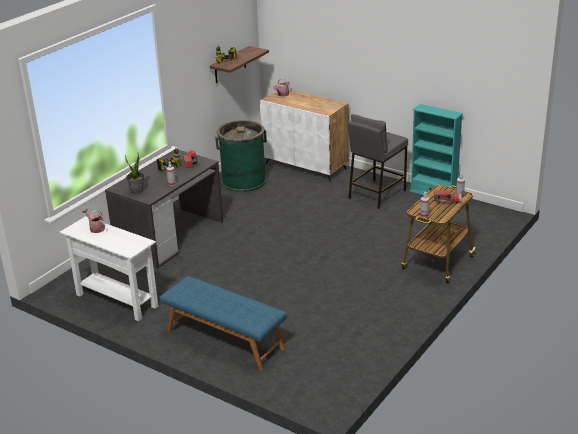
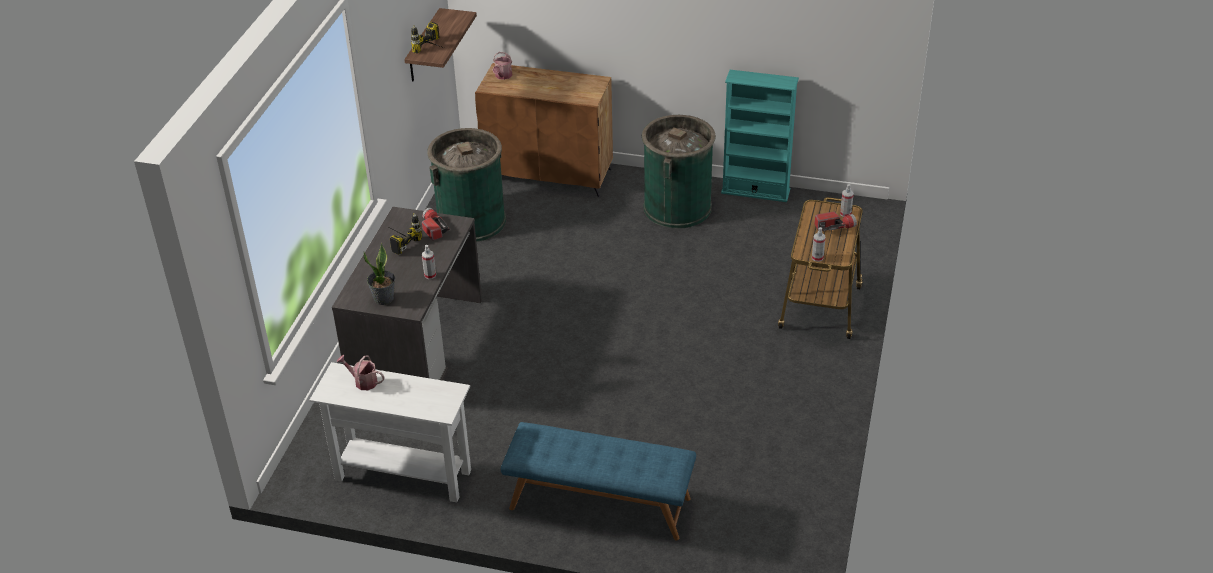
camera: 20 degrees left, 10 degrees up
(306, 166) = (549, 175): white cabinet -> brown cabinet
(376, 194) = (677, 207): grey stool -> green trash can

